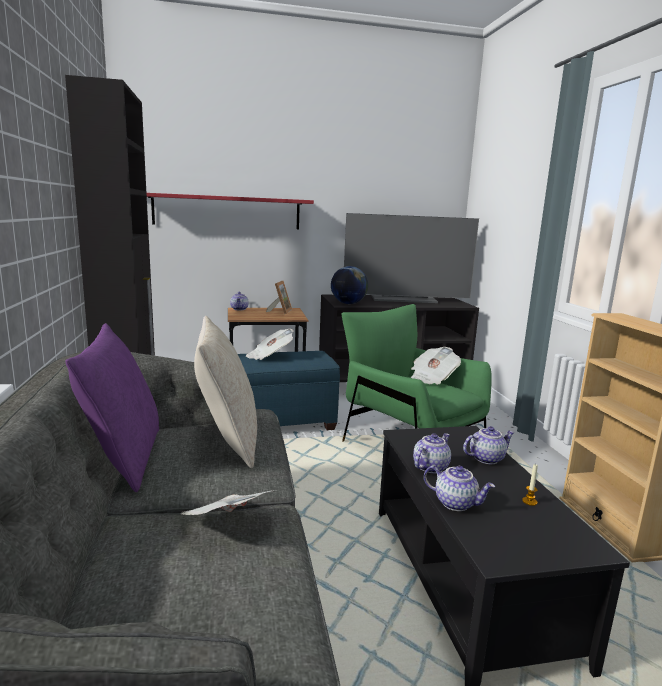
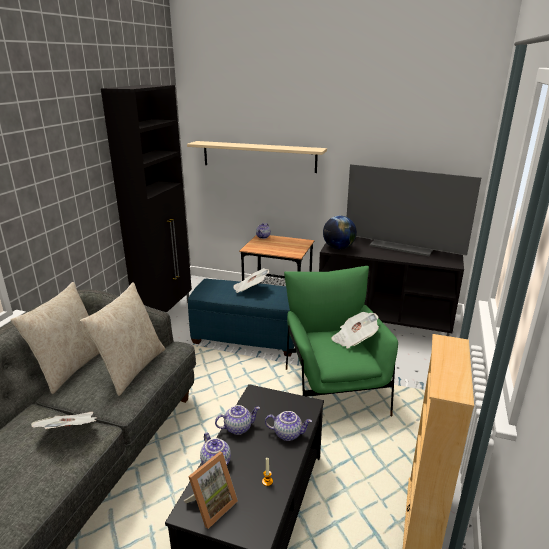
camera: 30 degrees right, 10 degrees up
(124, 459) = (70, 367): purple pillow -> beige pillow
(227, 212) = (259, 156): red shelf -> beige shelf
(280, 311) = (292, 243): picture frame -> picture frame (211, 506)

